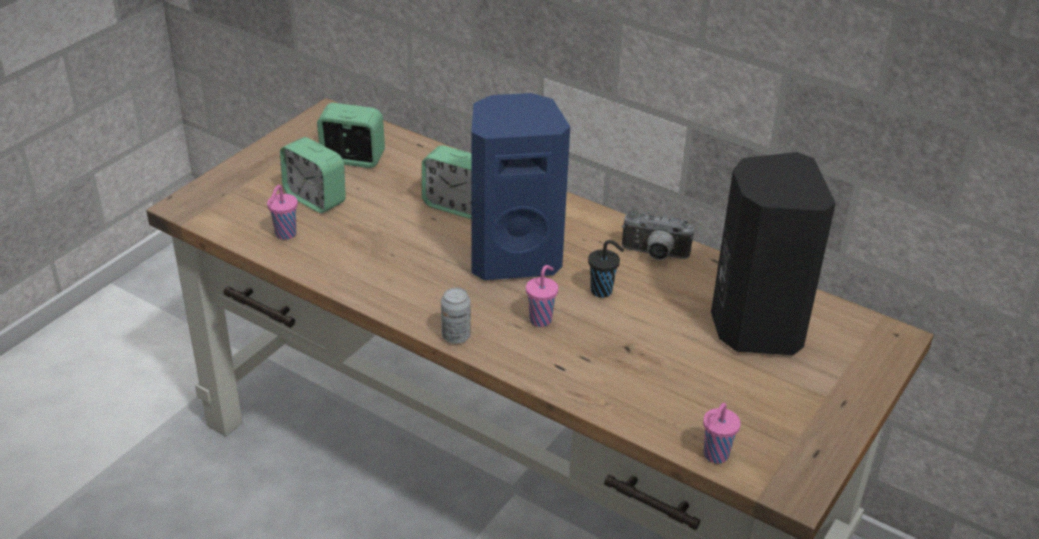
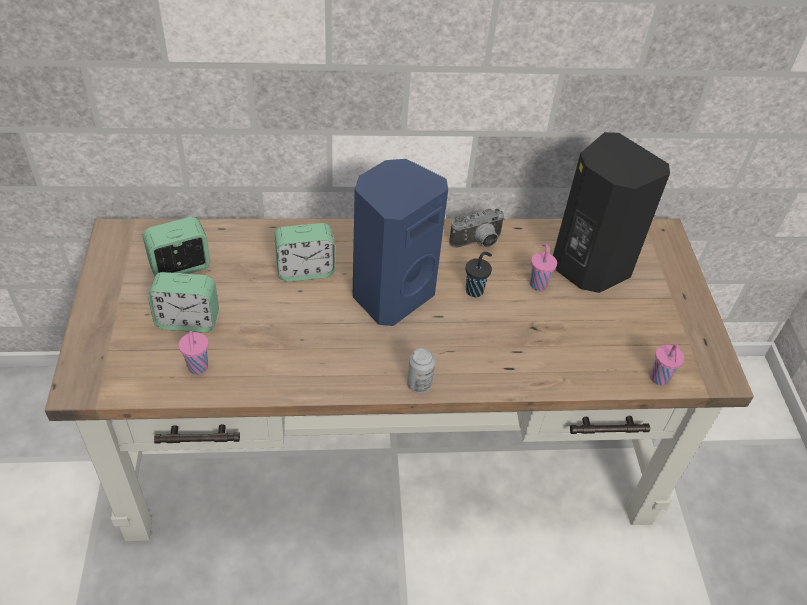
camera: 40 degrees left, 10 degrees up
(541, 319) = (460, 336): pink cup -> pink cup (538, 283)

